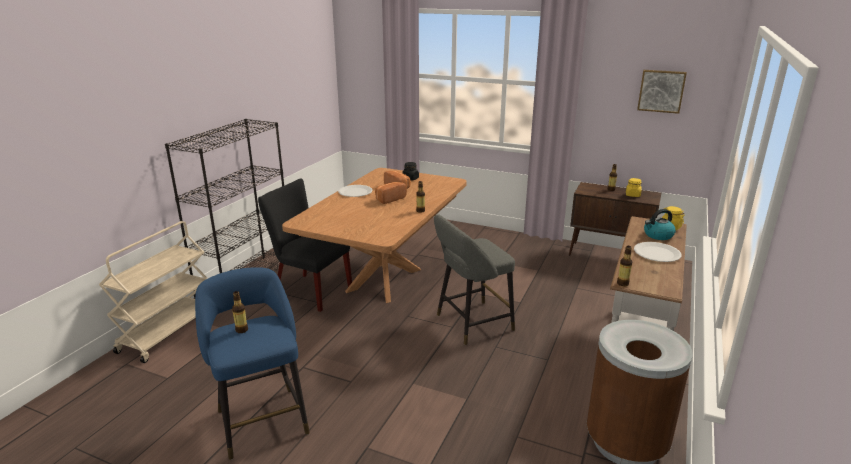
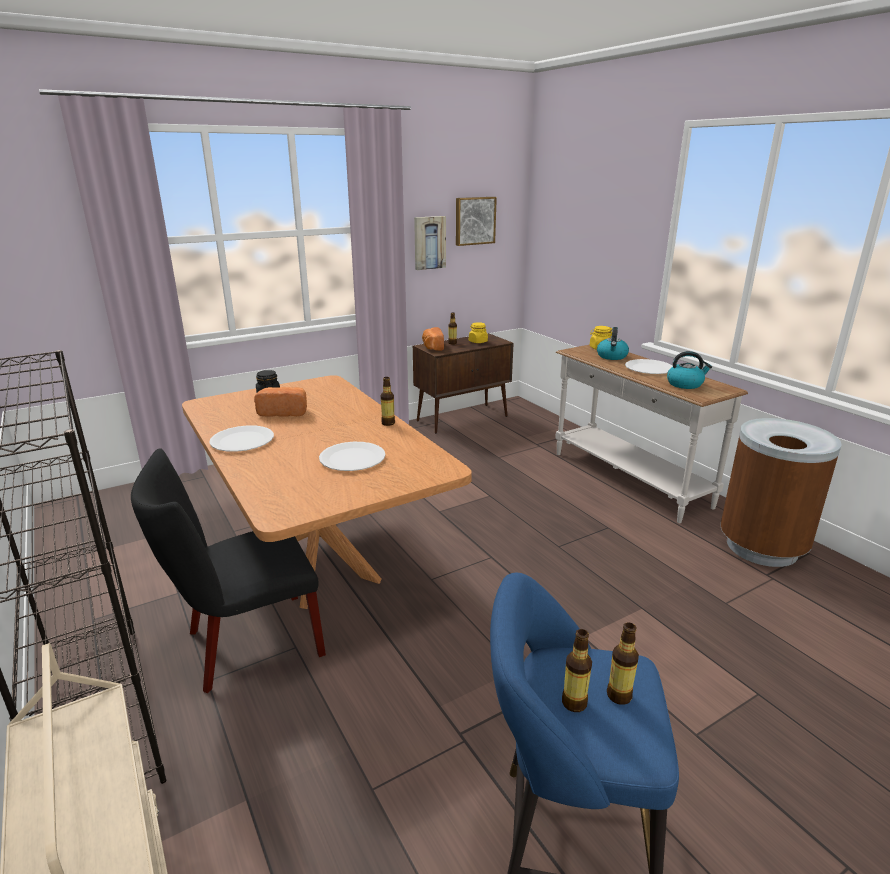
camera: 55 degrees left, 0 degrees up
(368, 217) = (352, 458): none -> white plate
(389, 199) = (314, 428): bread -> bread (432, 347)
(470, 324) = (498, 542): grey stool -> none
(610, 103) = (429, 242): none -> picture
(622, 283) = (701, 397): bottle -> bottle (619, 695)
(645, 273) = (685, 384): none -> kettle

